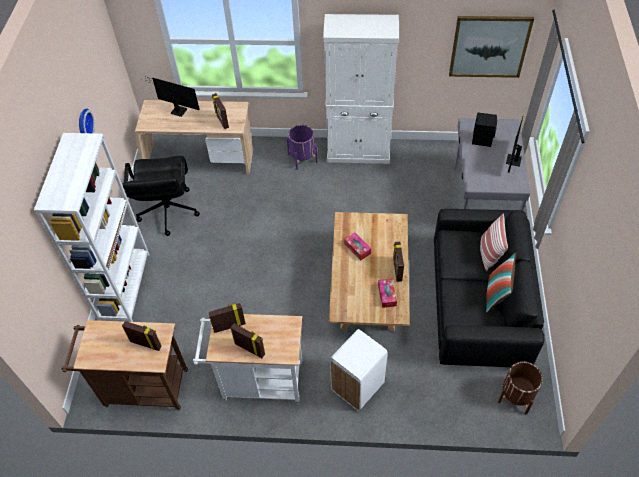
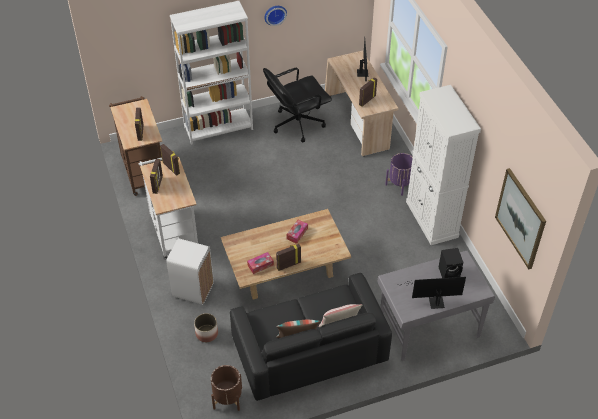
camera: 65 degrees right, 5 degrees down
(424, 390) = (207, 333): none -> planter

